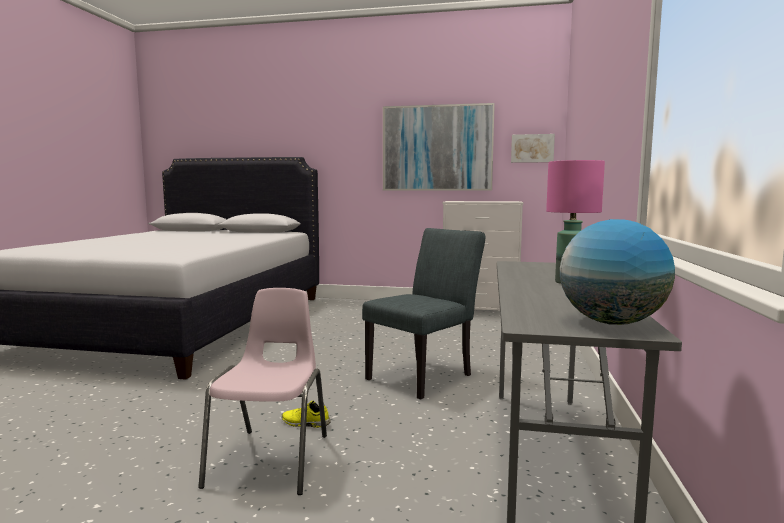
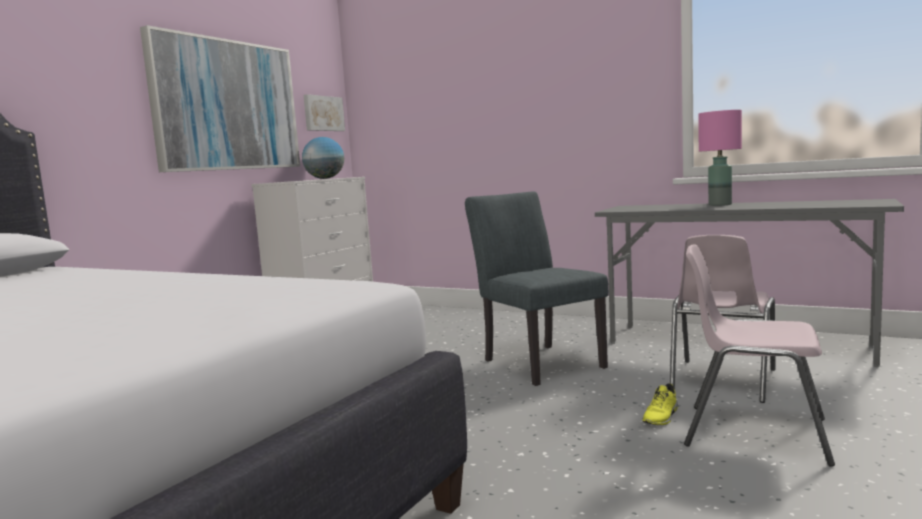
camera: 70 degrees left, 0 degrees up
(401, 449) = (721, 381): none -> pink chair
(611, 323) = (859, 201): globe -> globe (325, 178)

